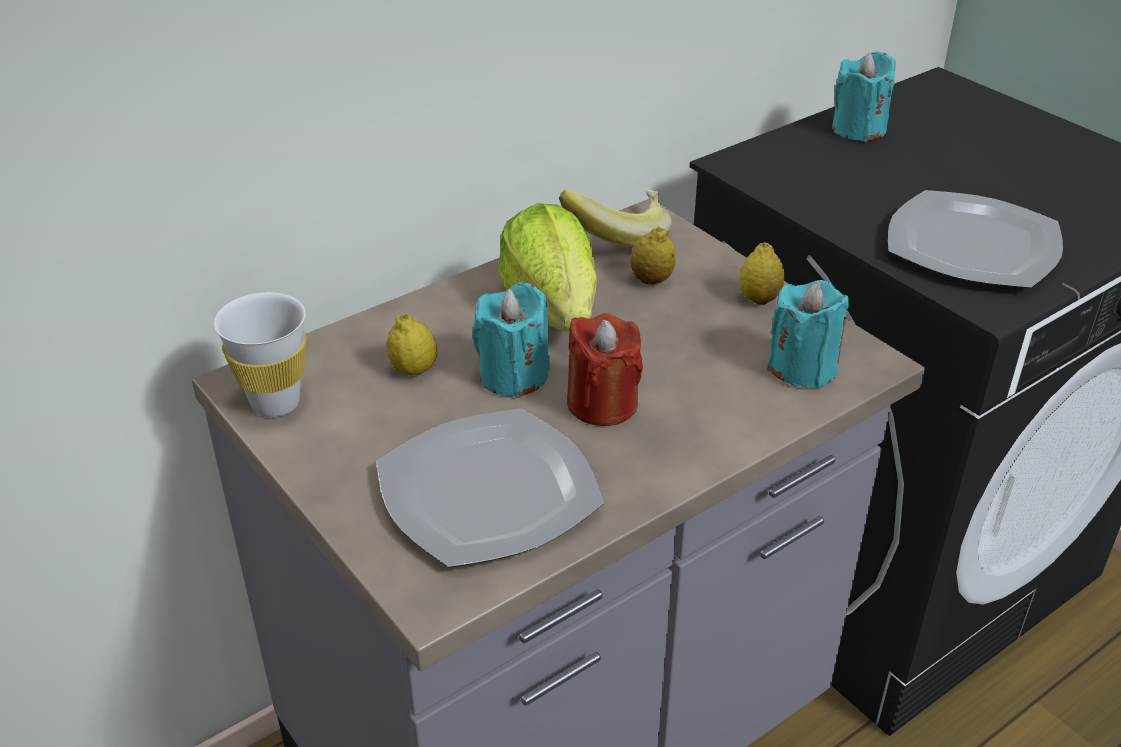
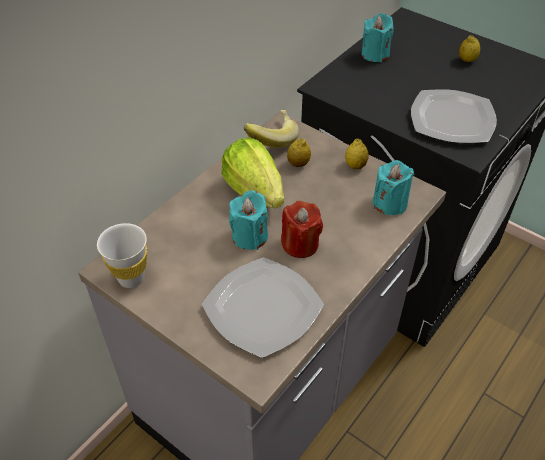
camera: 15 degrees left, 10 degrees up
(414, 370) = (196, 243): lemon -> lemon (467, 60)

